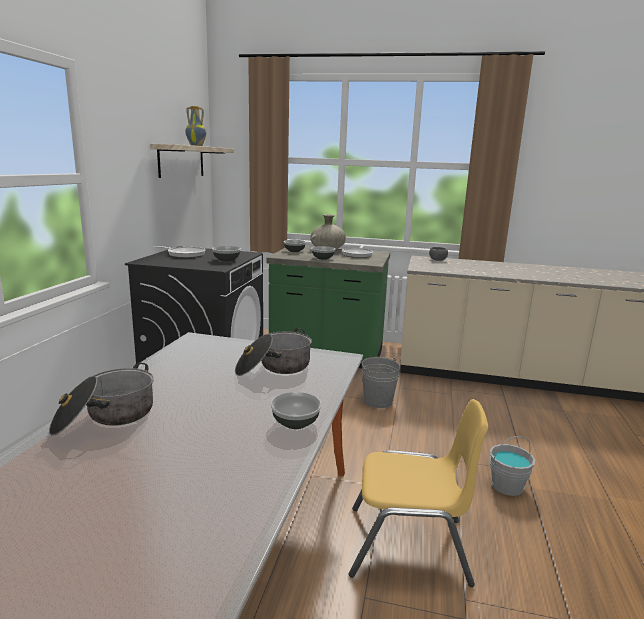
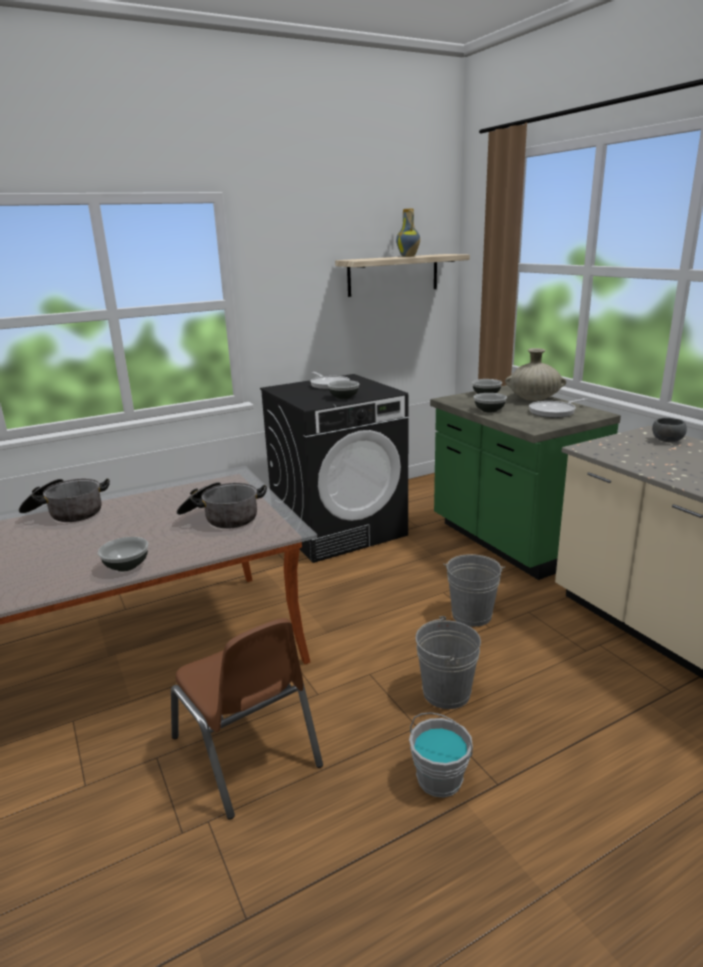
camera: 50 degrees right, 5 degrees up
(408, 546) = (246, 751): yellow chair -> brown chair
(437, 445) = (446, 692): none -> grey bucket

